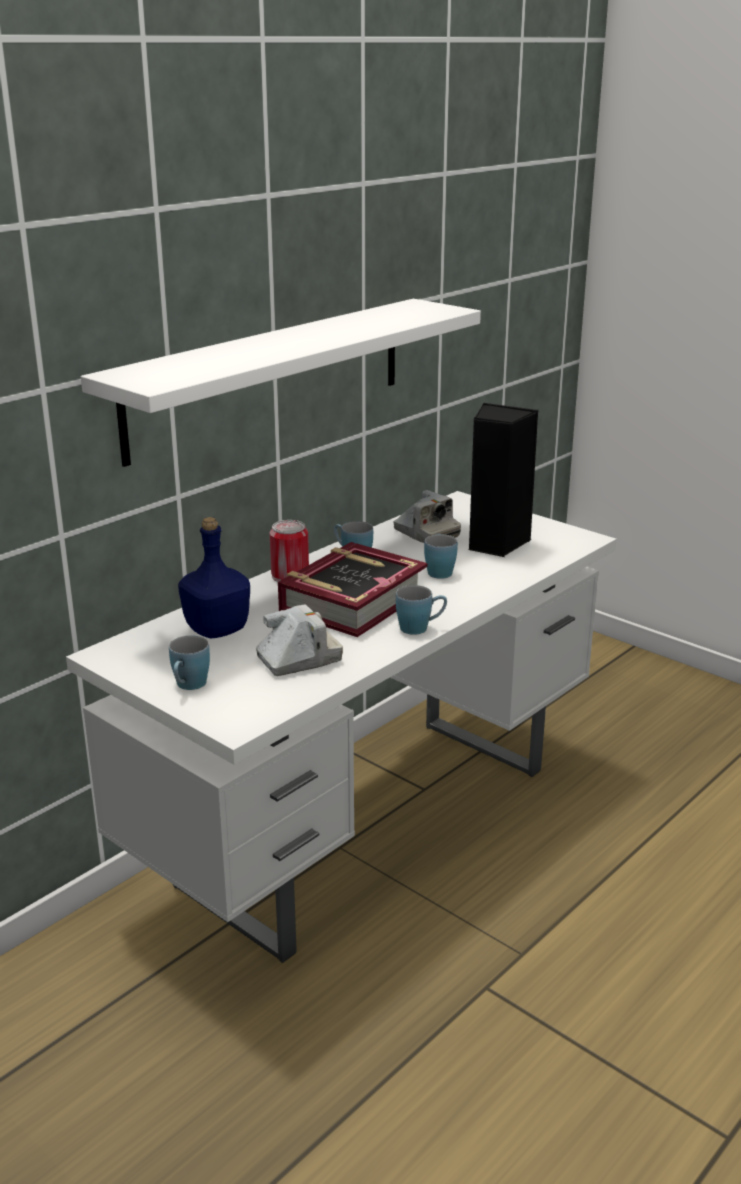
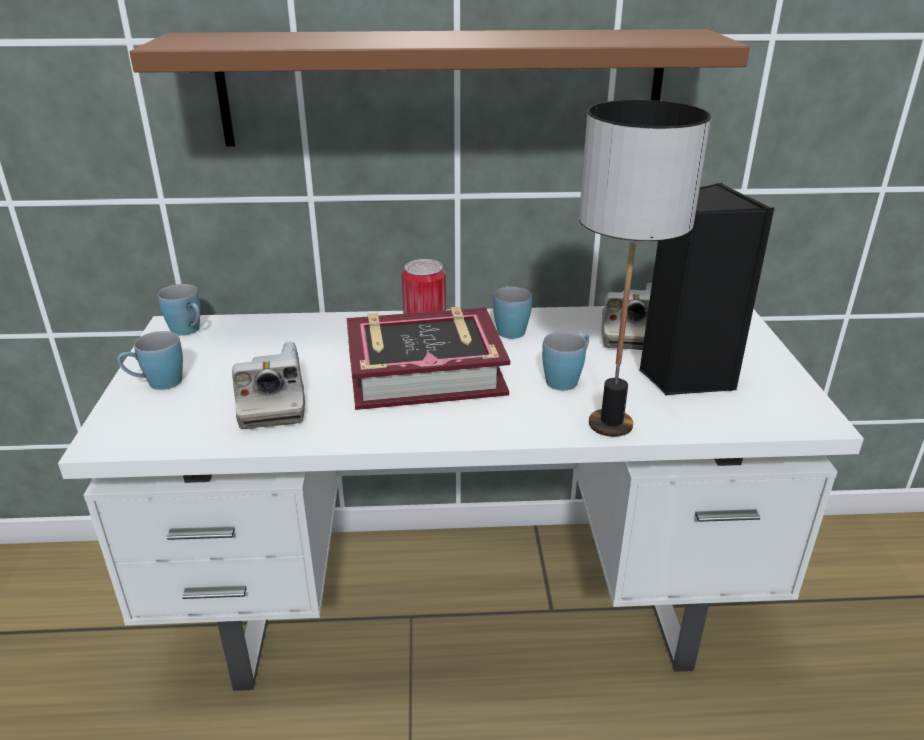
camera: 45 degrees right, 5 degrees up
(216, 629) = (277, 343): blue bottle -> none
(270, 376) = (442, 88): white shelf -> brown shelf
(299, 659) = (272, 405): camera -> camera turned 60 degrees clockwise
(420, 628) = (428, 432): blue mug -> blue mug (189, 331)
(503, 582) = (610, 425): none -> table lamp

